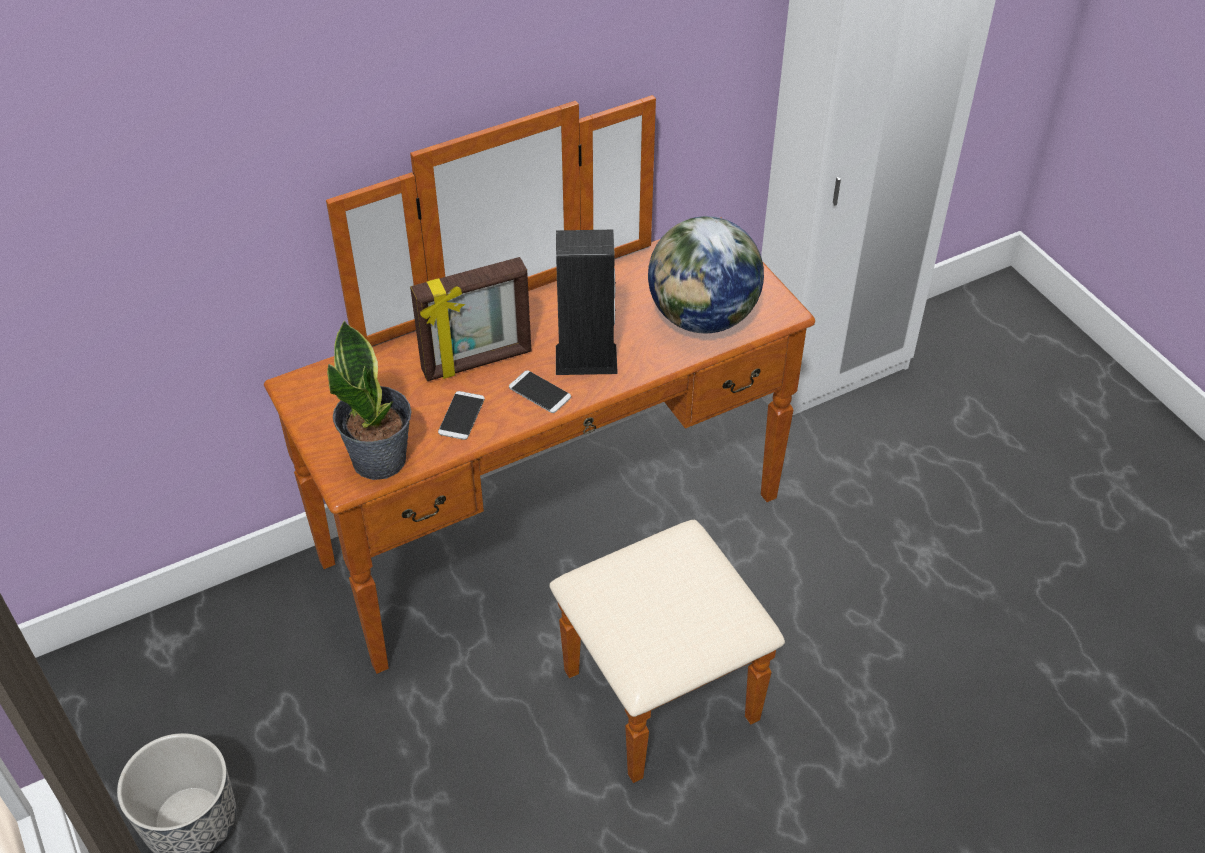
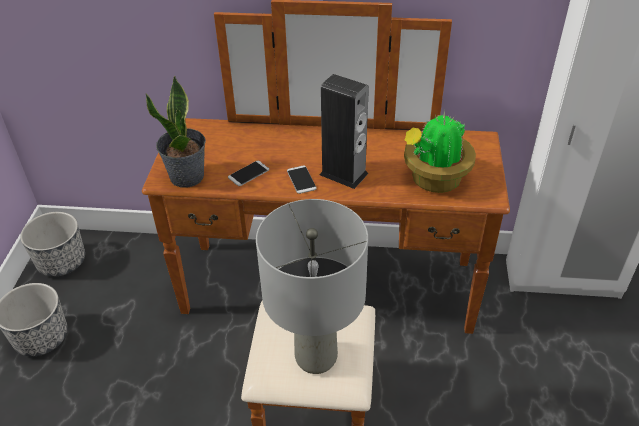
camera: 35 degrees right, 5 degrees down
(111, 699) = (62, 262): none -> planter
(477, 362) = (283, 151): picture frame -> none
(689, 615) = (316, 358): none -> grey table lamp
(702, 318) = (434, 180): globe -> potted plant

